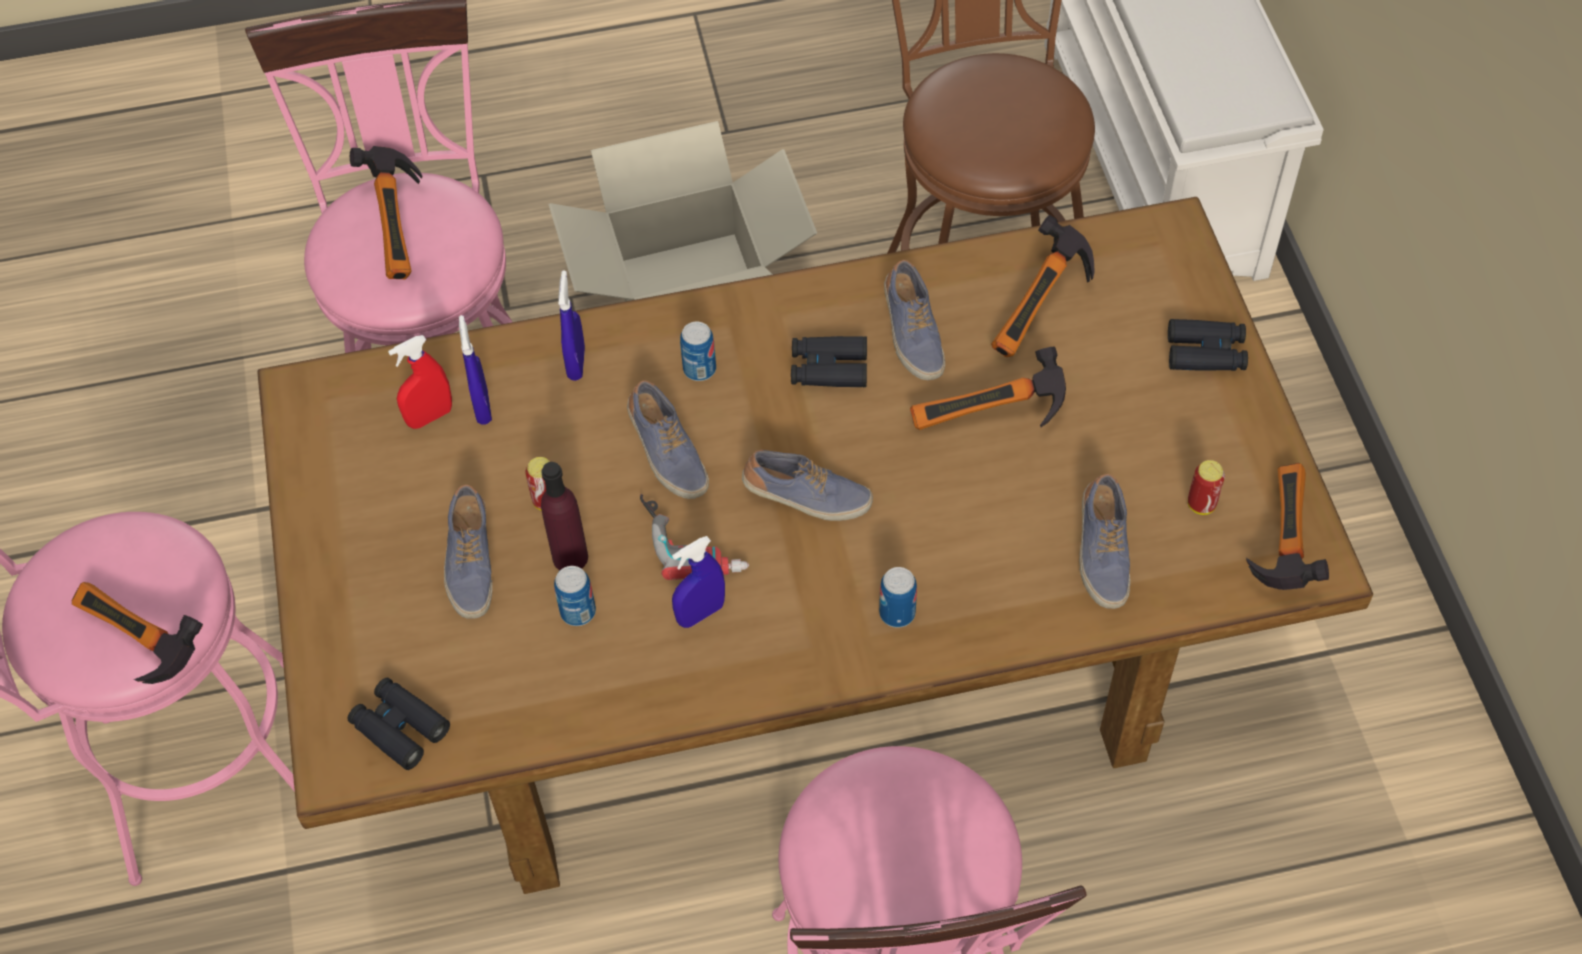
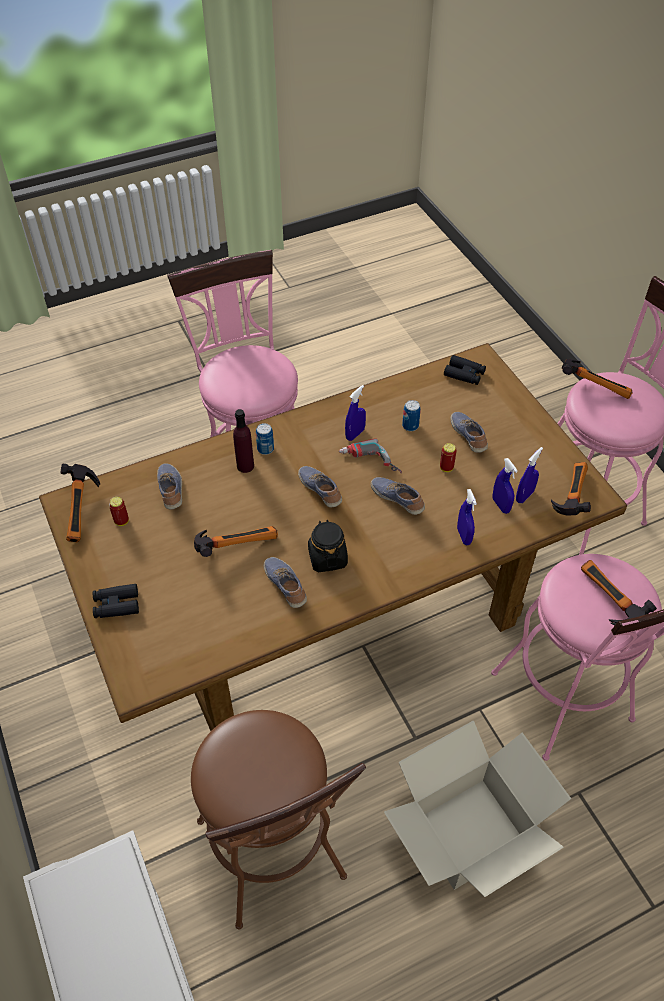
camera: 165 degrees right, 5 degrees down
(430, 417) = (524, 496): red spray bottle -> blue spray bottle
(570, 557) = (424, 446): purple bottle -> purple bottle (245, 466)
(699, 369) = (397, 545): can -> none
(807, 498) = (320, 490): shoe -> shoe turned 60 degrees clockwise
(829, 368) = (327, 557): black binoculars -> black jar
(1044, 310) = (212, 614): hammer -> hammer (568, 496)

